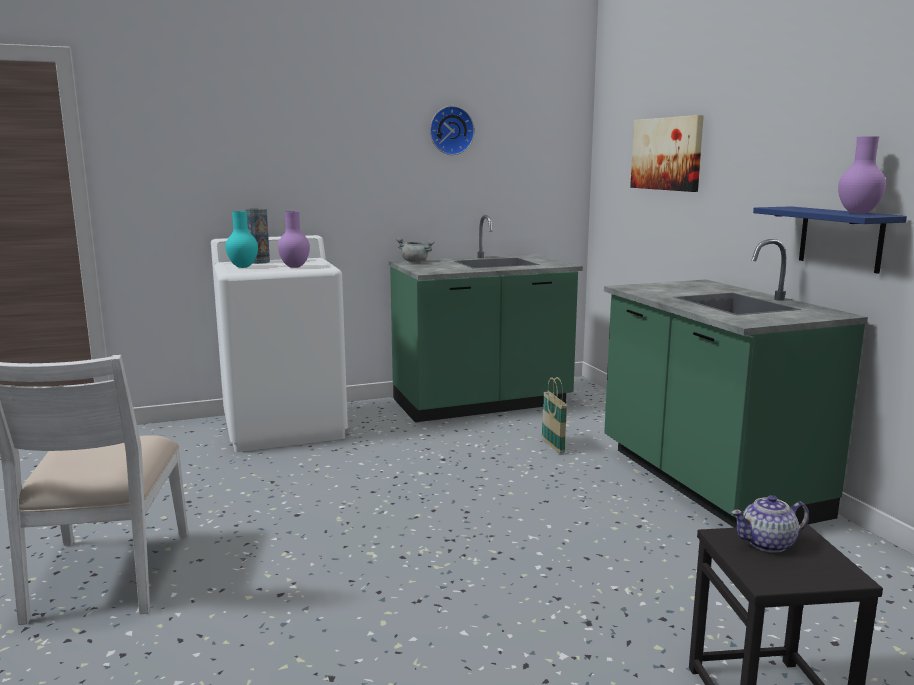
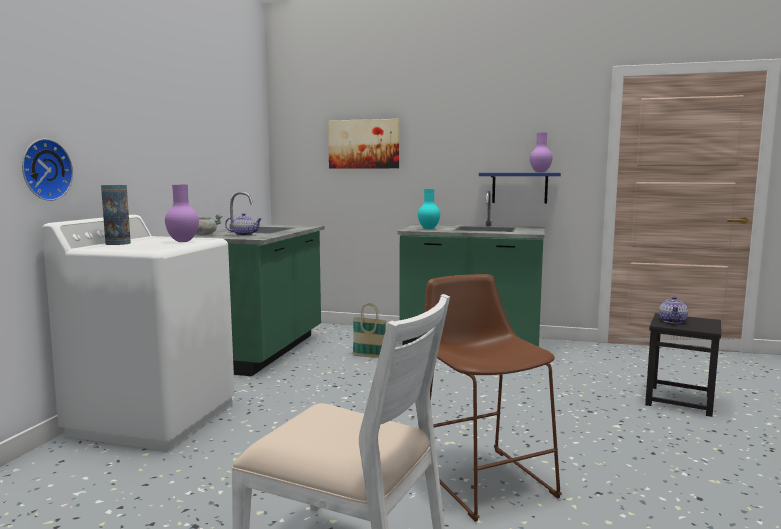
camera: 55 degrees left, 5 degrees down
(243, 267) = (134, 247): turquoise vase -> turquoise vase (429, 228)
(305, 595) = (483, 478): none -> brown stool
(441, 266) = (244, 235): none -> teapot
(451, 130) = (204, 118): wall clock -> wall clock (44, 169)

